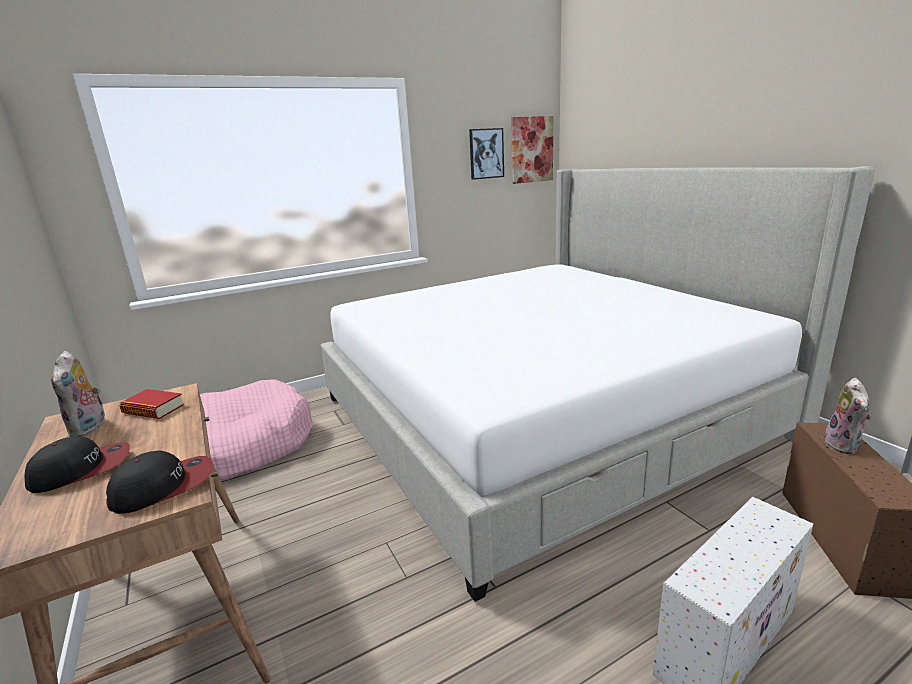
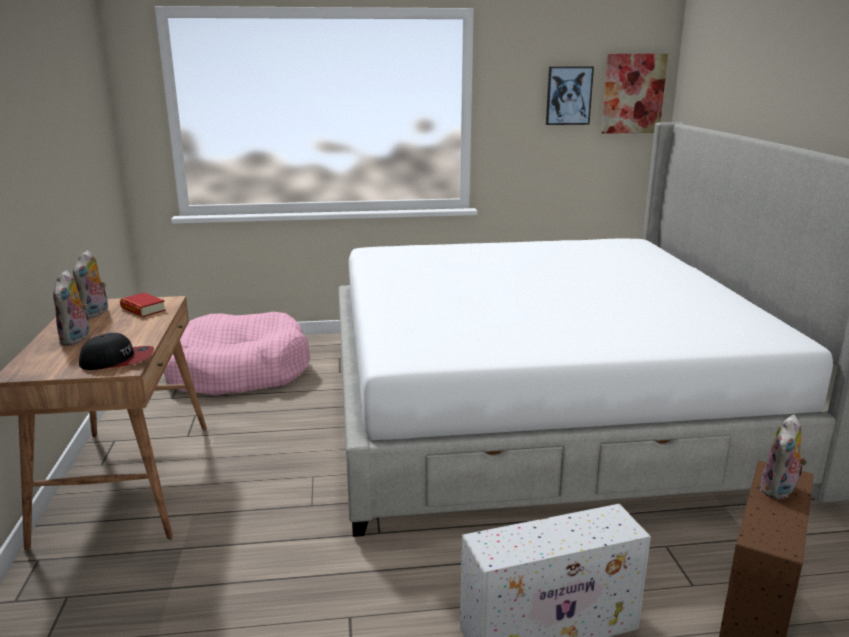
camera: 20 degrees right, 0 degrees up
(82, 470) = (76, 339): cap -> plush toy

